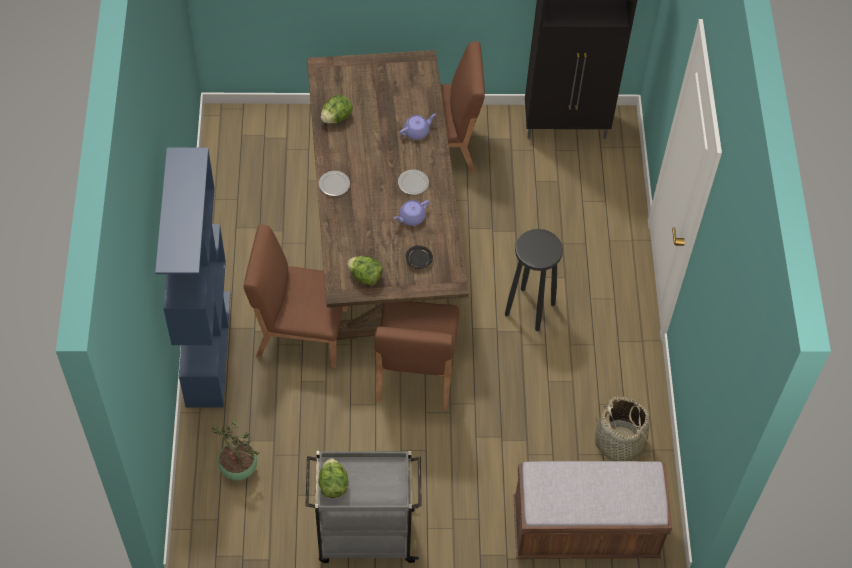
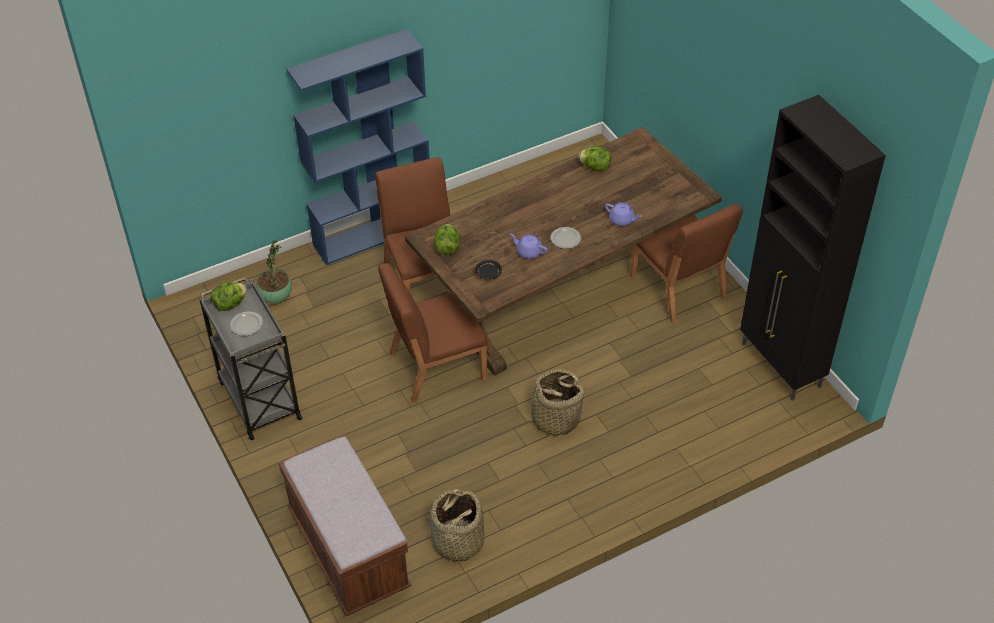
camera: 65 degrees right, 10 degrees down
(335, 184) = (526, 193): plate -> plate (247, 325)
(529, 308) = (555, 418): black stool -> basket

